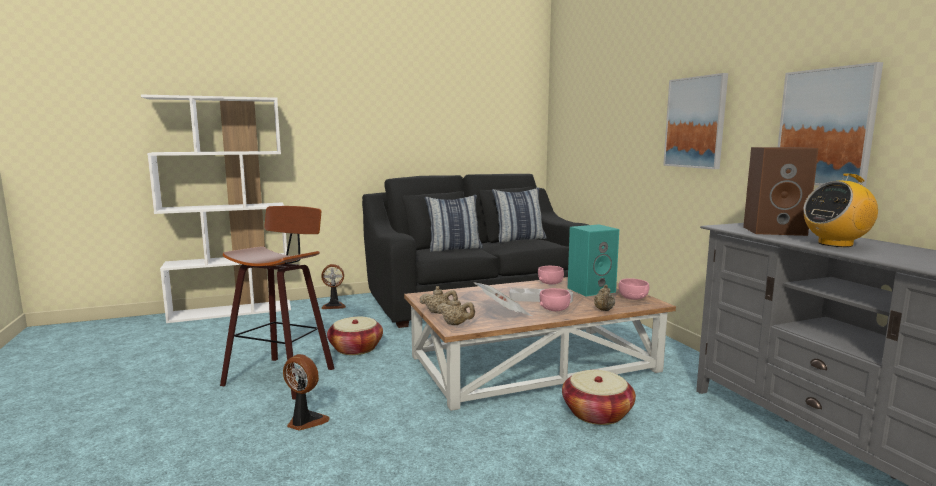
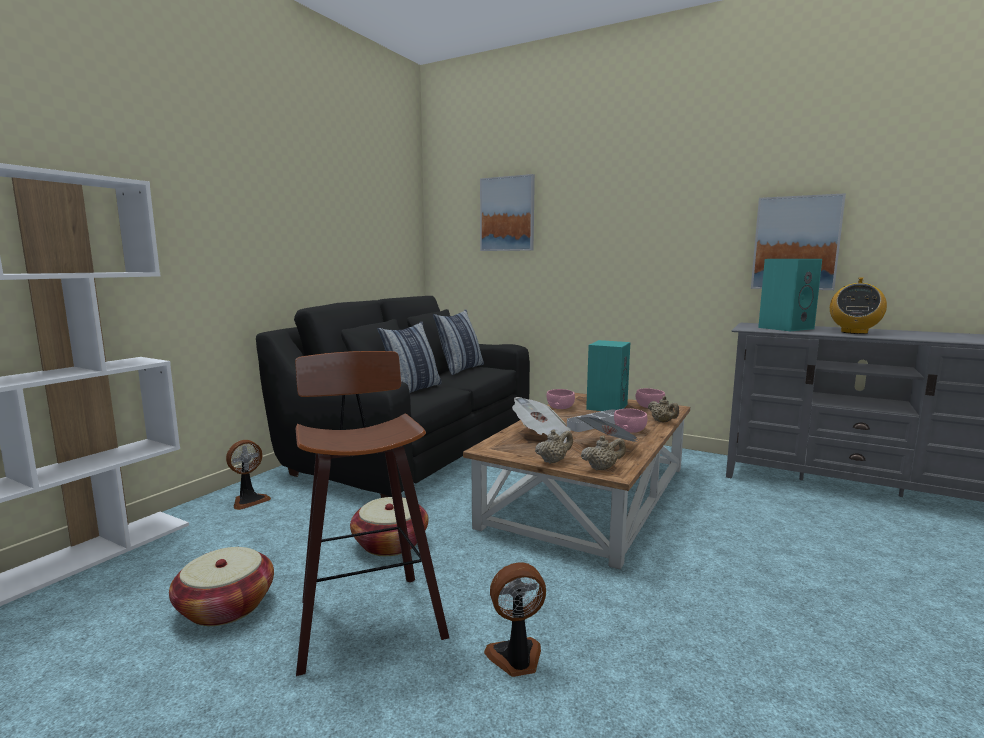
camera: 40 degrees left, 0 degrees up
(478, 296) = (542, 435): none -> newspaper
(597, 413) = (713, 520): basket -> basket (226, 607)
(695, 122) = (653, 239): picture -> picture (507, 214)
(775, 231) = (785, 328): brown speaker -> turquoise speaker

